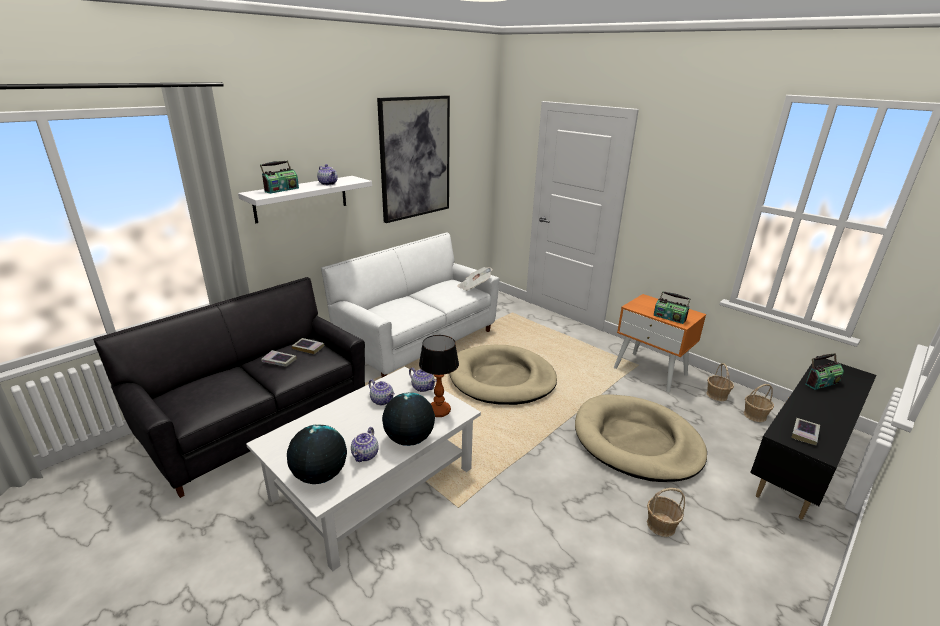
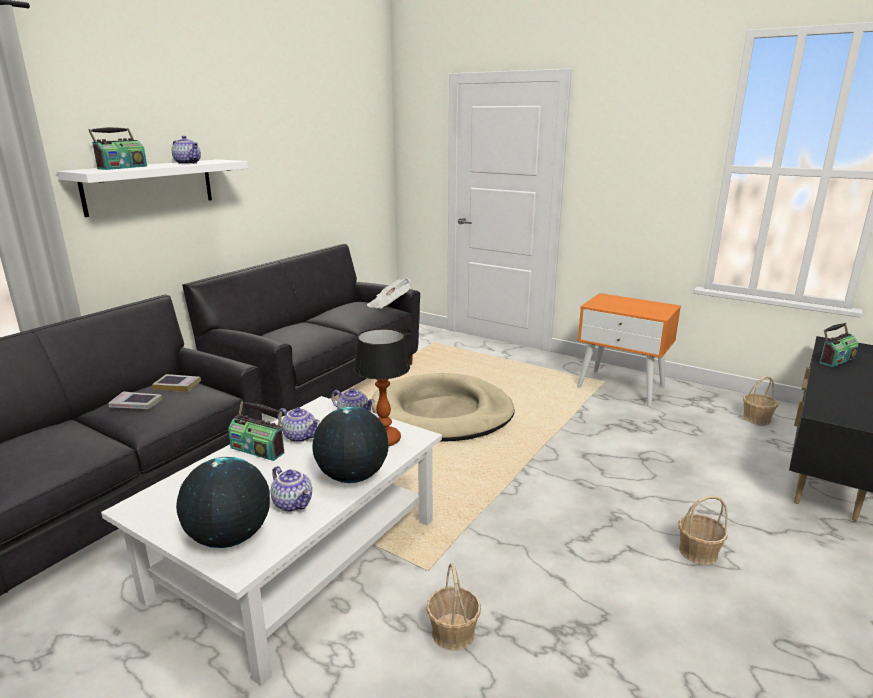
camera: 10 degrees left, 5 degrees down
(366, 455) = (294, 504): teapot -> teapot turned 45 degrees counterclockwise
(415, 158) = (298, 143): picture -> none
(418, 342) = (321, 385): white sofa -> black sofa
(636, 441) = (633, 462): beige dog bed -> none
(669, 317) = (641, 311): radio -> radio (258, 449)
(716, 395) = (706, 403): basket -> basket (453, 633)
(805, 433) = (846, 409): book -> none

